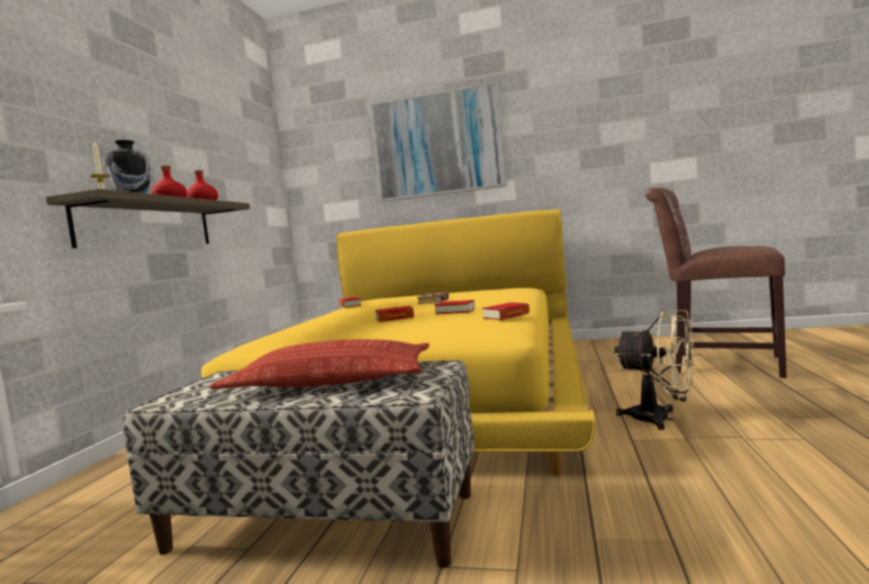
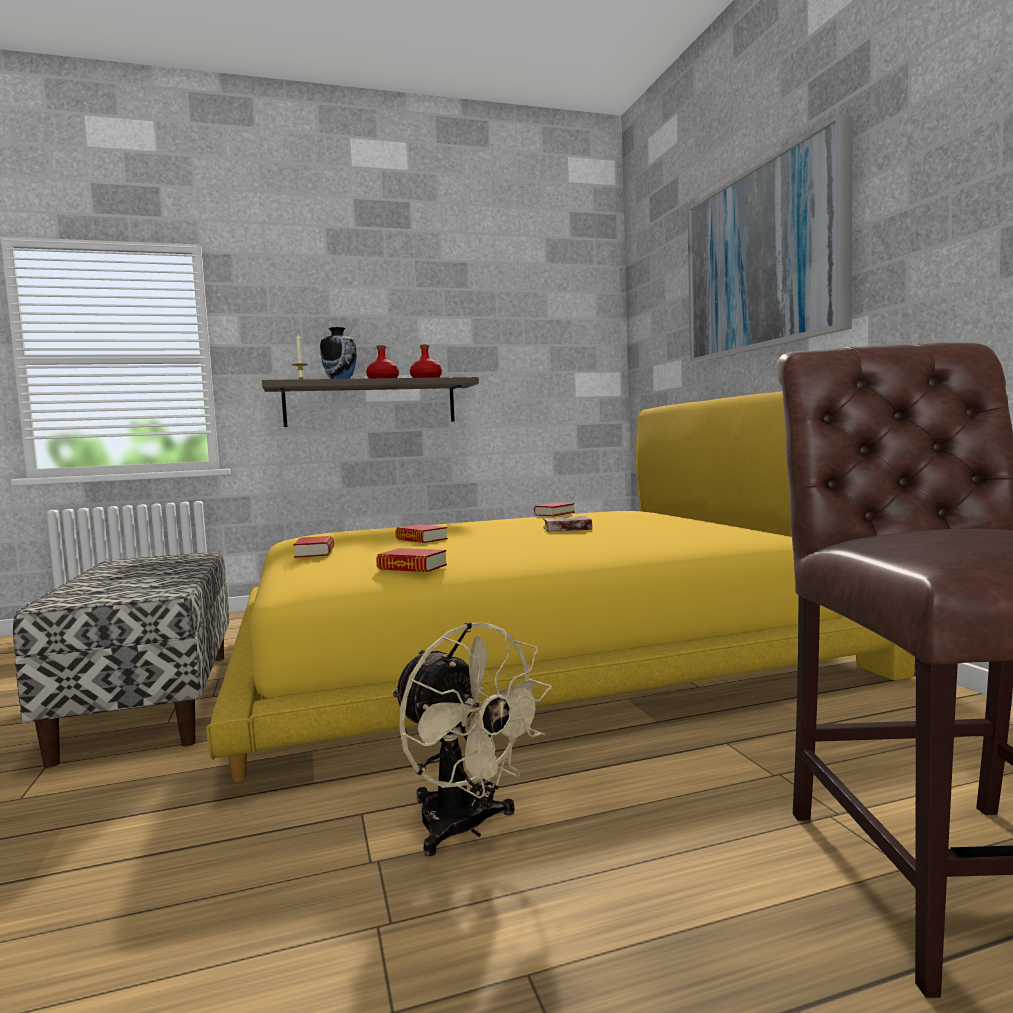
camera: 60 degrees right, 0 degrees up
(332, 381) = (140, 578): pillow -> none
(455, 311) = (463, 547): book -> book (315, 552)
(661, 419) = (466, 828): beige fan -> beige fan turned 45 degrees counterclockwise

